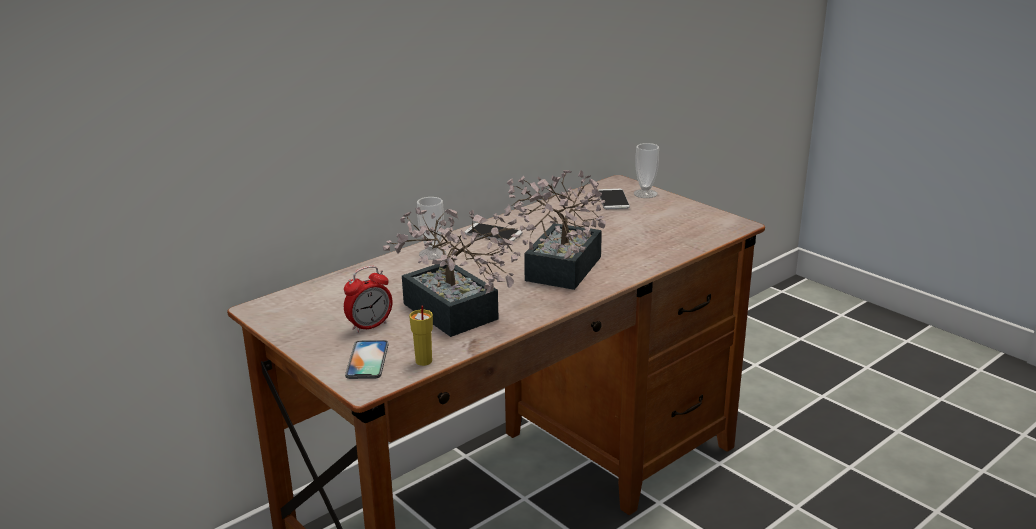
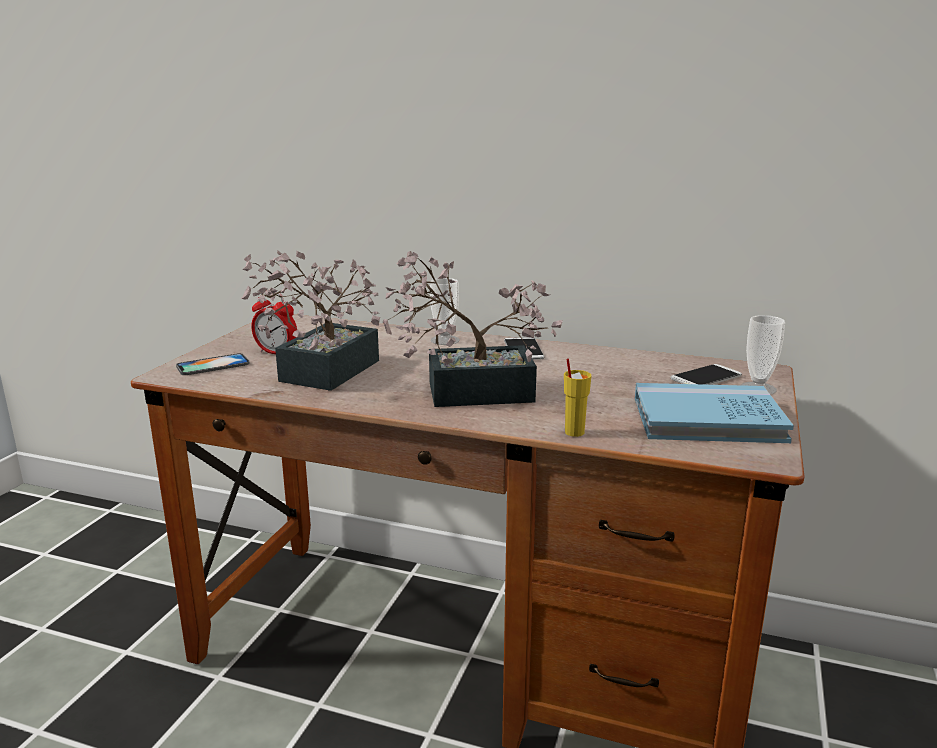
camera: 60 degrees right, 5 degrees down
(423, 361) = (222, 382): yellow cup -> yellow cup (573, 432)
(676, 220) = (707, 419): none -> blue book

